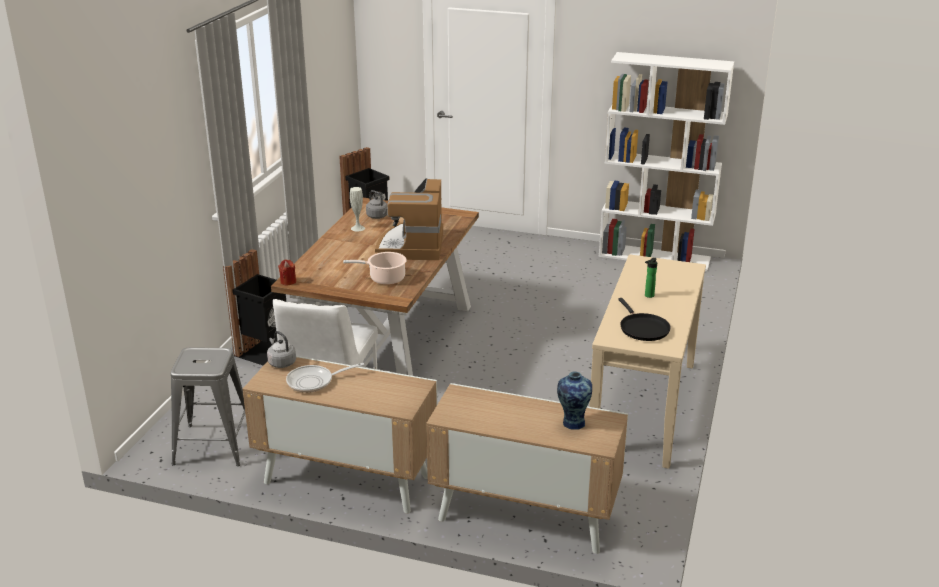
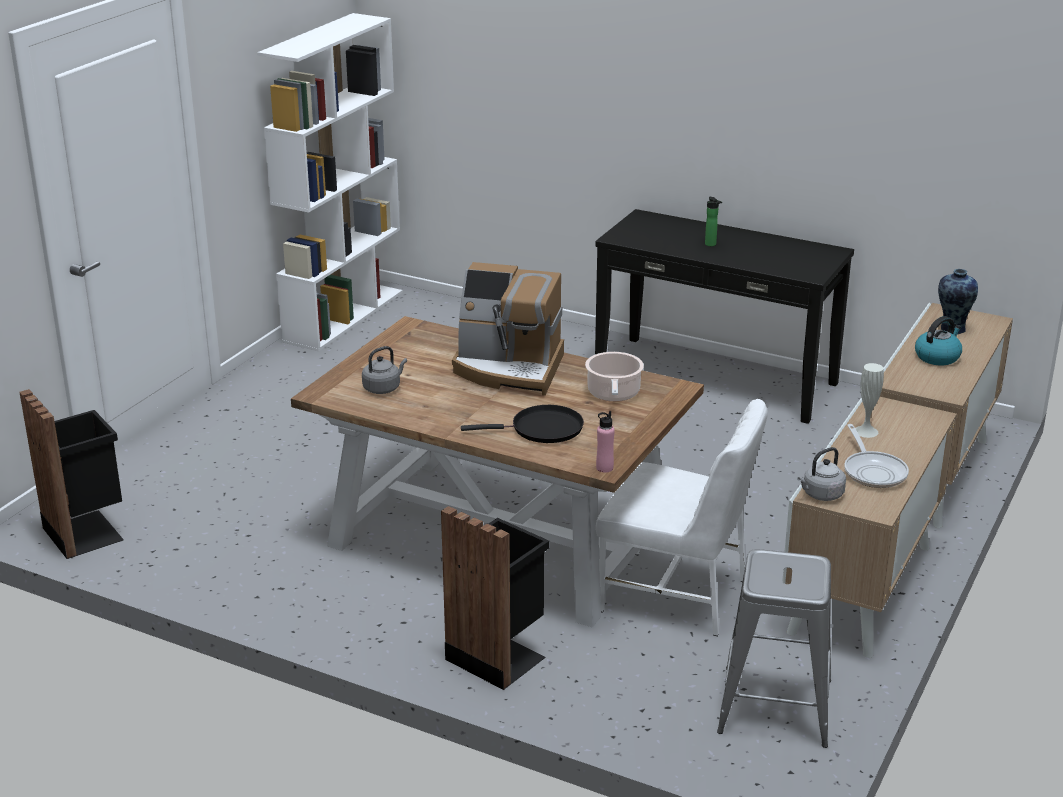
camera: 80 degrees left, 0 degrees up
(288, 281) = (604, 468): red candle -> pink bottle
(358, 228) = (422, 406): white vase -> white vase (866, 431)
(512, 413) = (937, 357): none -> kettle
(642, 328) = (789, 257): black frying pan -> black frying pan (542, 429)
(644, 406) = (716, 378): beige console table -> black console table

